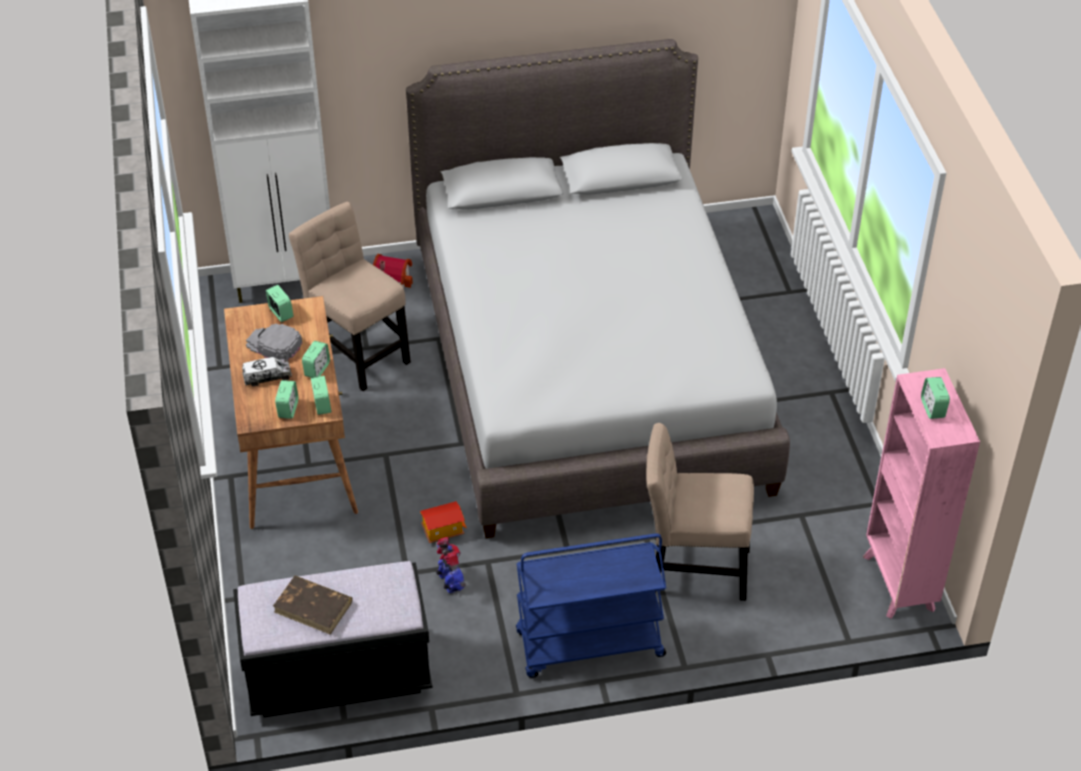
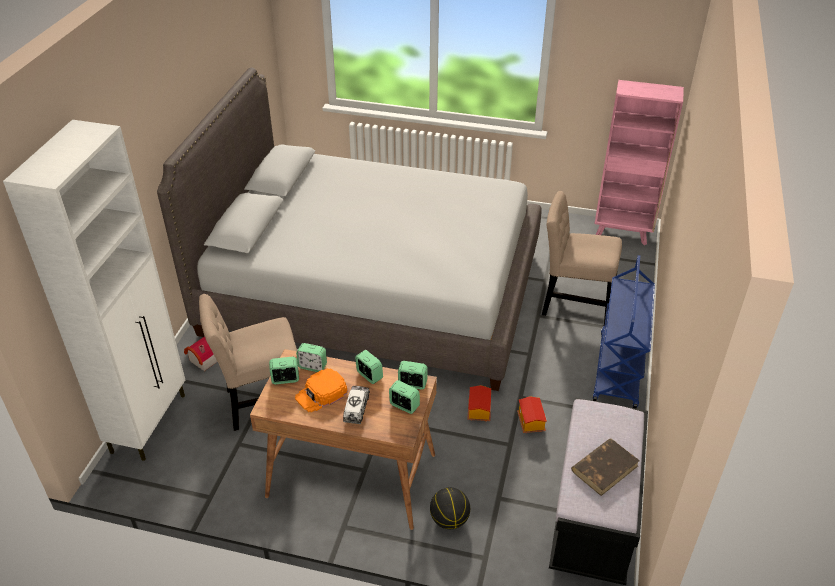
camera: 65 degrees left, 5 degrees down
(273, 345) = (321, 394): grey cap -> orange cap
(276, 554) = (449, 520): none -> basketball
(450, 582) = (530, 422): toy robot -> toy house
(693, 568) = (573, 304): beige chair -> beige chair turned 75 degrees clockwise
(932, 408) = (650, 91): alarm clock -> alarm clock (312, 366)

